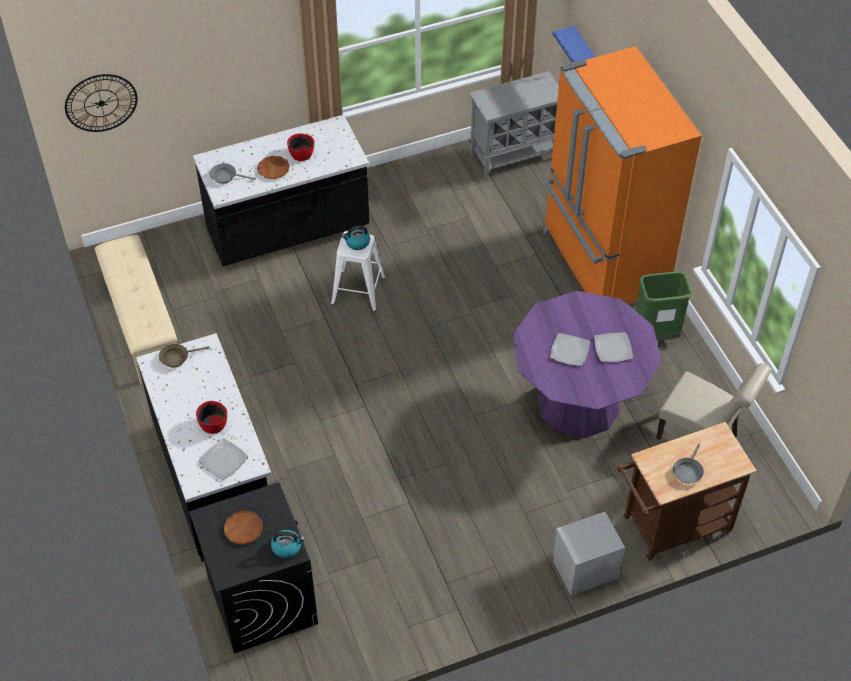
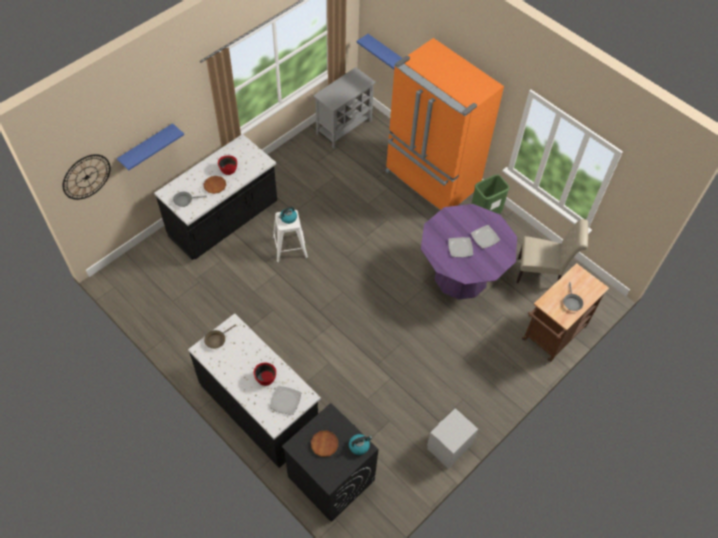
camera: 25 degrees left, 5 degrees up
(141, 324) = (156, 318): beige bench -> none
(196, 89) = (147, 147): none -> blue shelf
(585, 569) = (516, 381): grey nightstand -> grey nightstand (449, 446)

